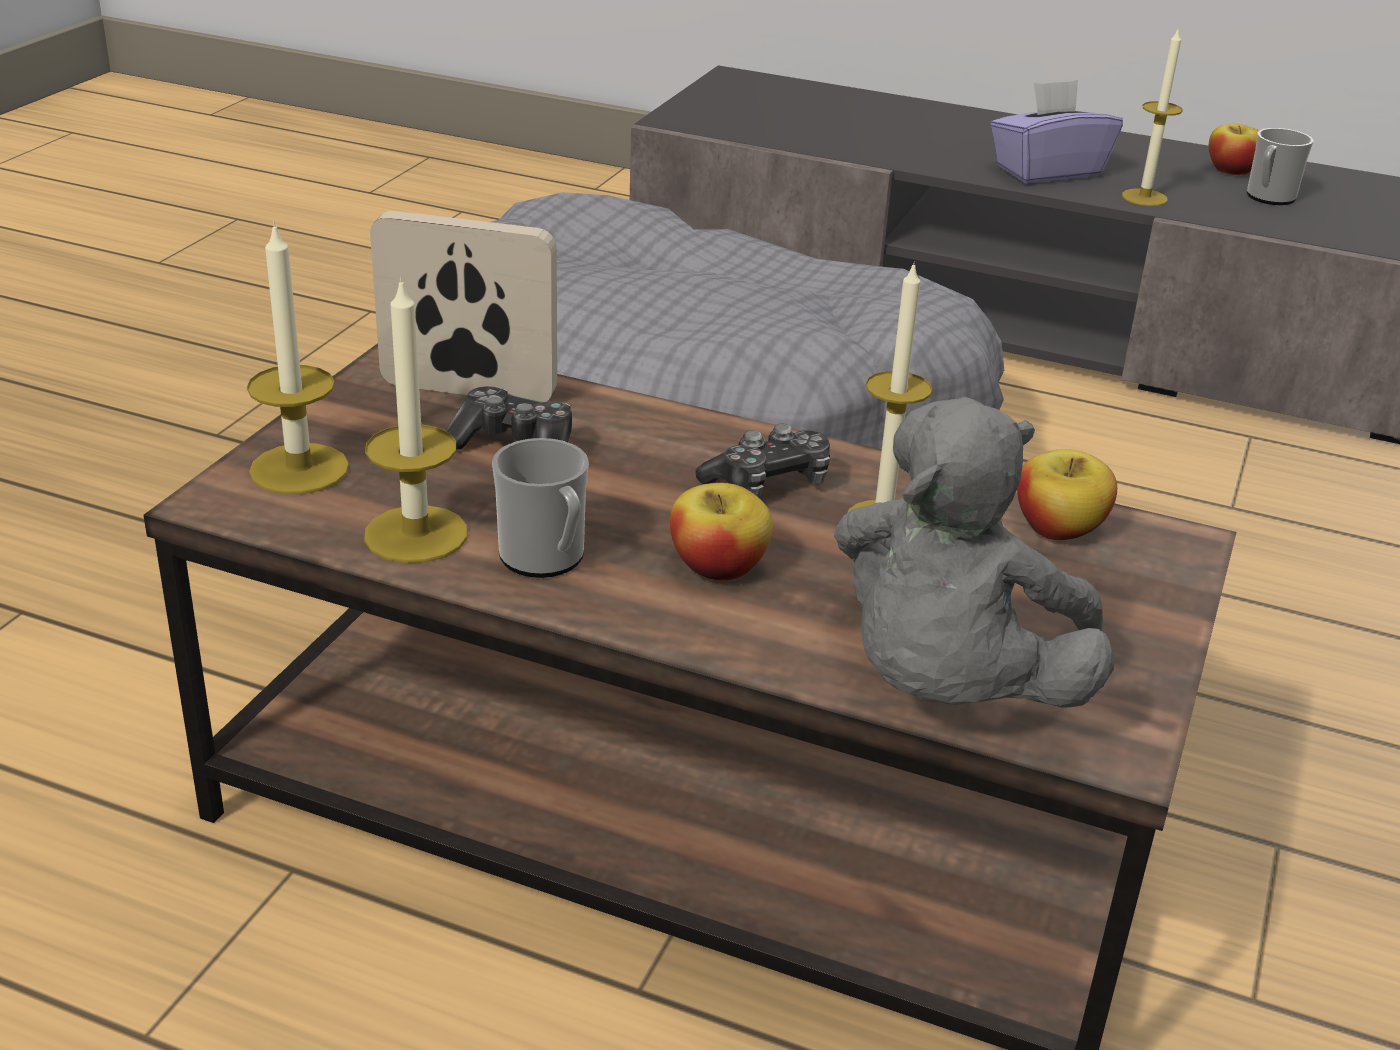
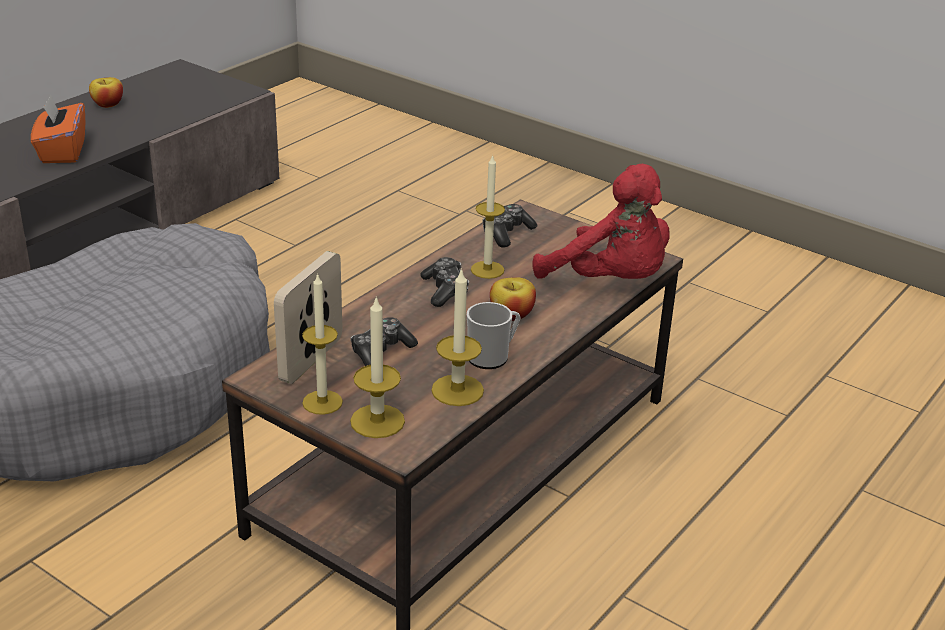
camera: 75 degrees left, 0 degrees up
(950, 688) = (610, 281): grey plush toy -> red plush toy
(1047, 171) = (62, 151): purple tissue box -> orange tissue box
(1058, 529) = (507, 233): apple -> game controller
(1144, 197) = (123, 136): candle -> candle (322, 402)
(1268, 198) = (151, 106): mug -> none

